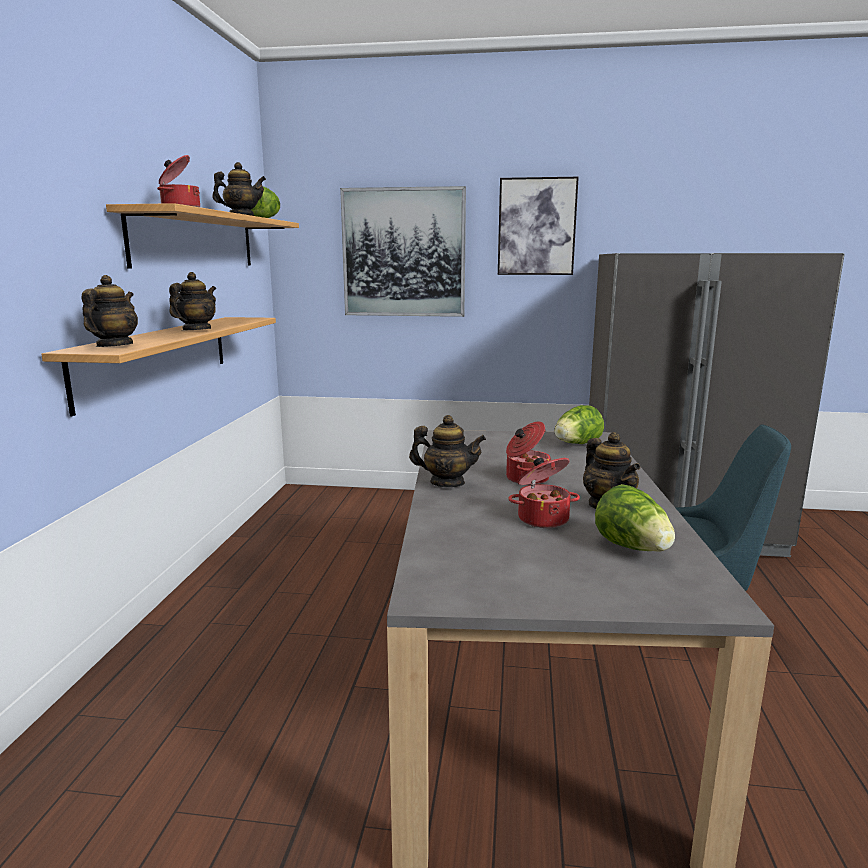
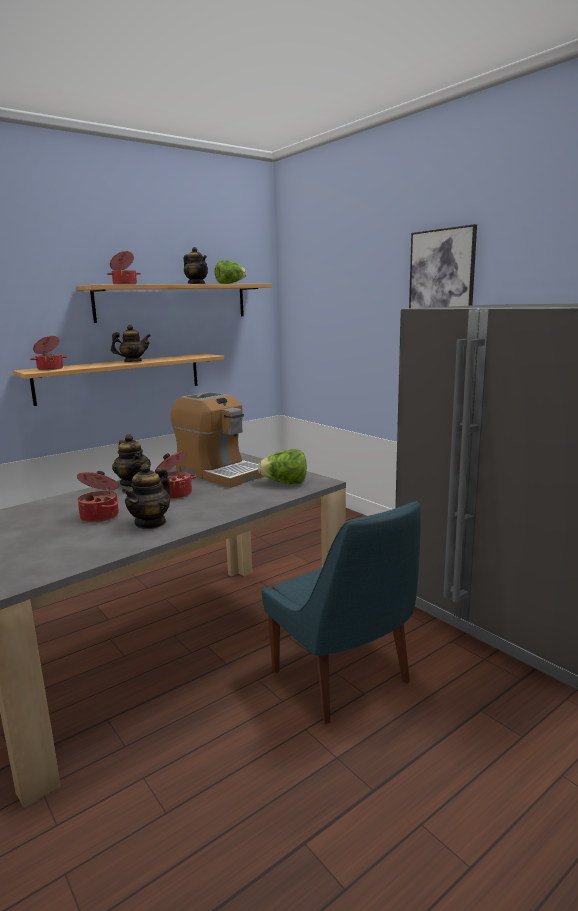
camera: 45 degrees right, 0 degrees up
(114, 346) = (50, 369): teapot -> cooking pot
(404, 253) = (348, 305): picture -> none
(490, 451) = (219, 473): none -> coffee machine
(633, 548) = (77, 546): lettuce -> none

